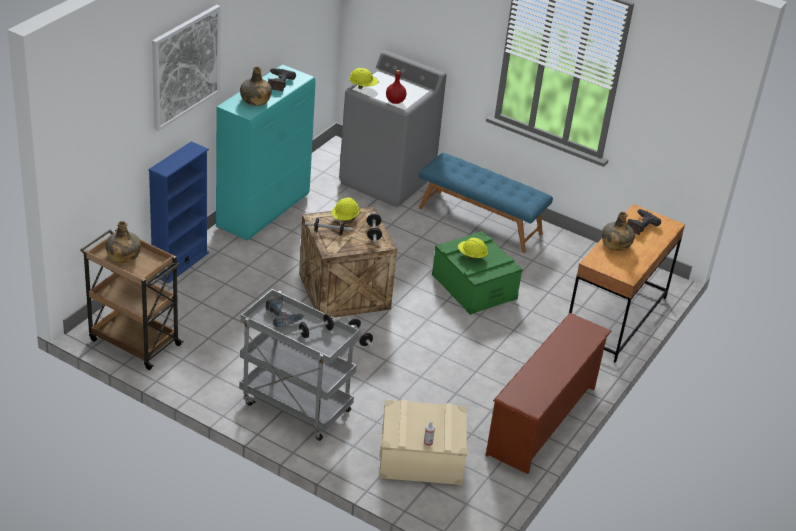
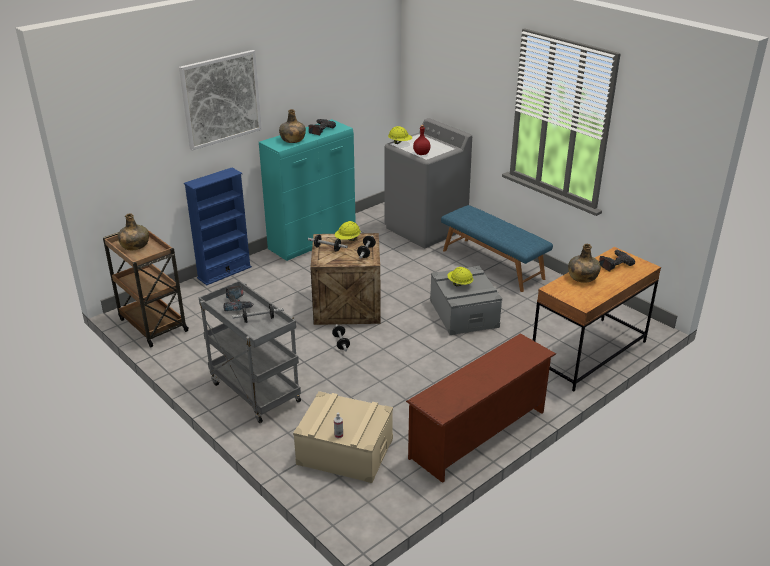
camera: 20 degrees right, 5 degrees down
(474, 286) = (463, 313): green storage box -> grey storage box

